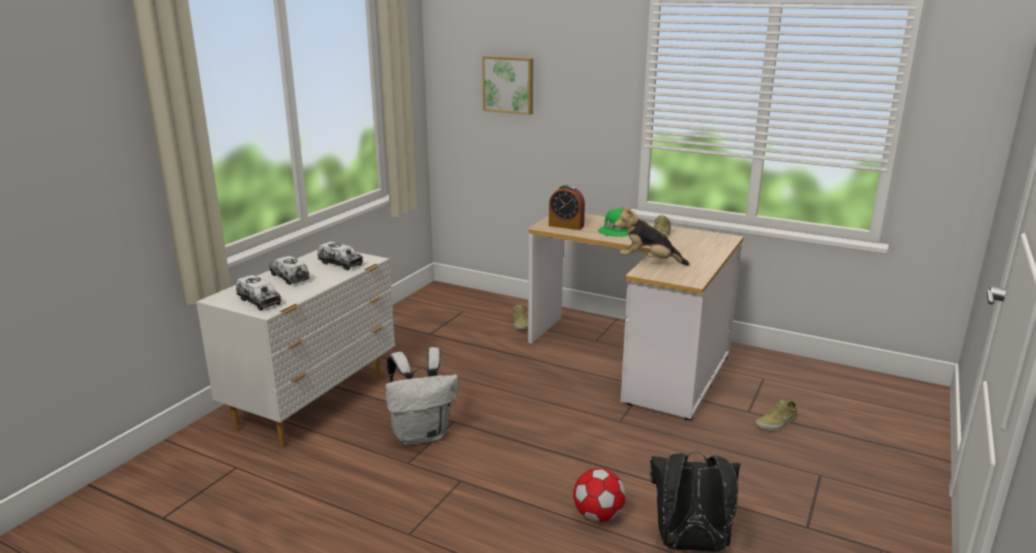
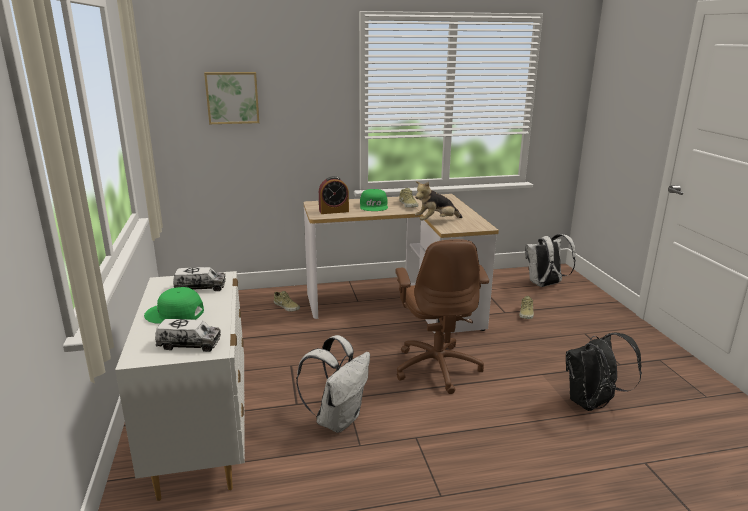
camera: 40 degrees left, 0 degrees up
(289, 277) = (174, 314): toy truck -> green cap
(576, 433) = (437, 367): none -> brown office chair
(598, 516) = (526, 413): football -> none
(864, 401) = (545, 285): none -> white backpack

